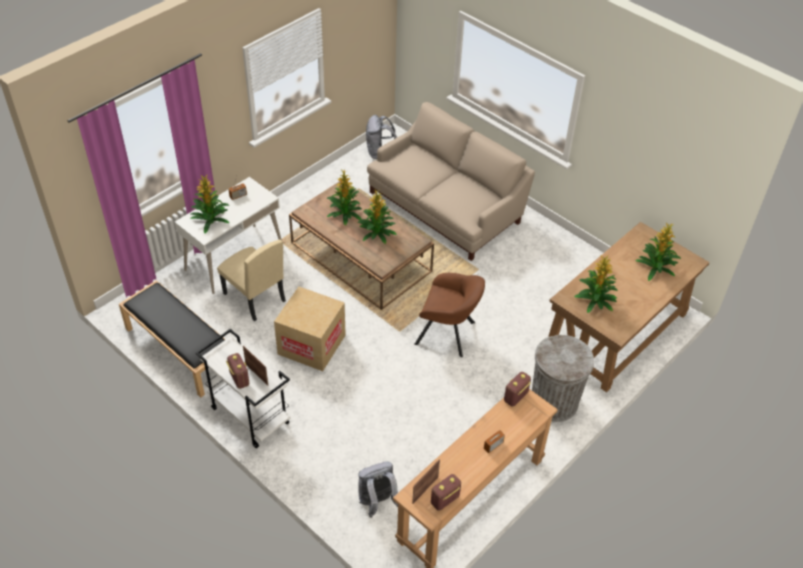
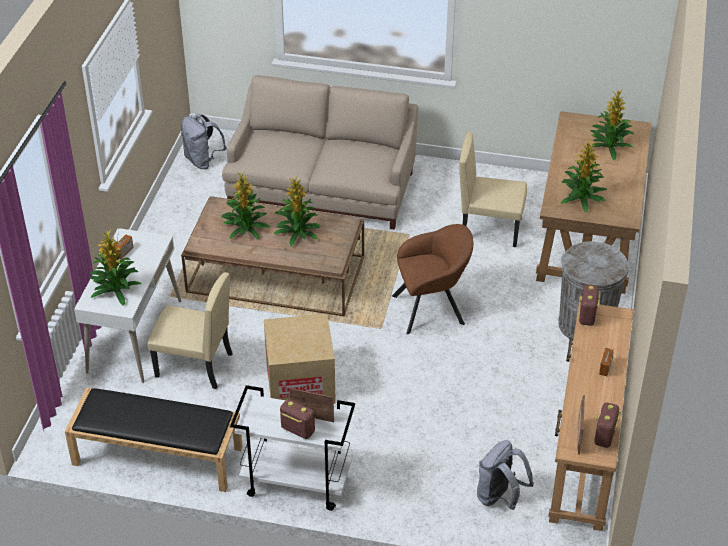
camera: 30 degrees left, 5 degrees down
(543, 291) = (490, 228): none -> beige chair

